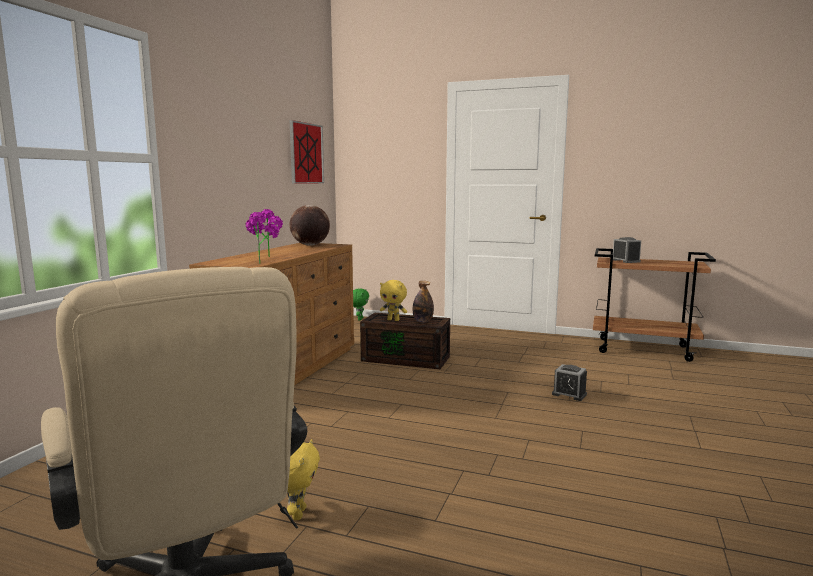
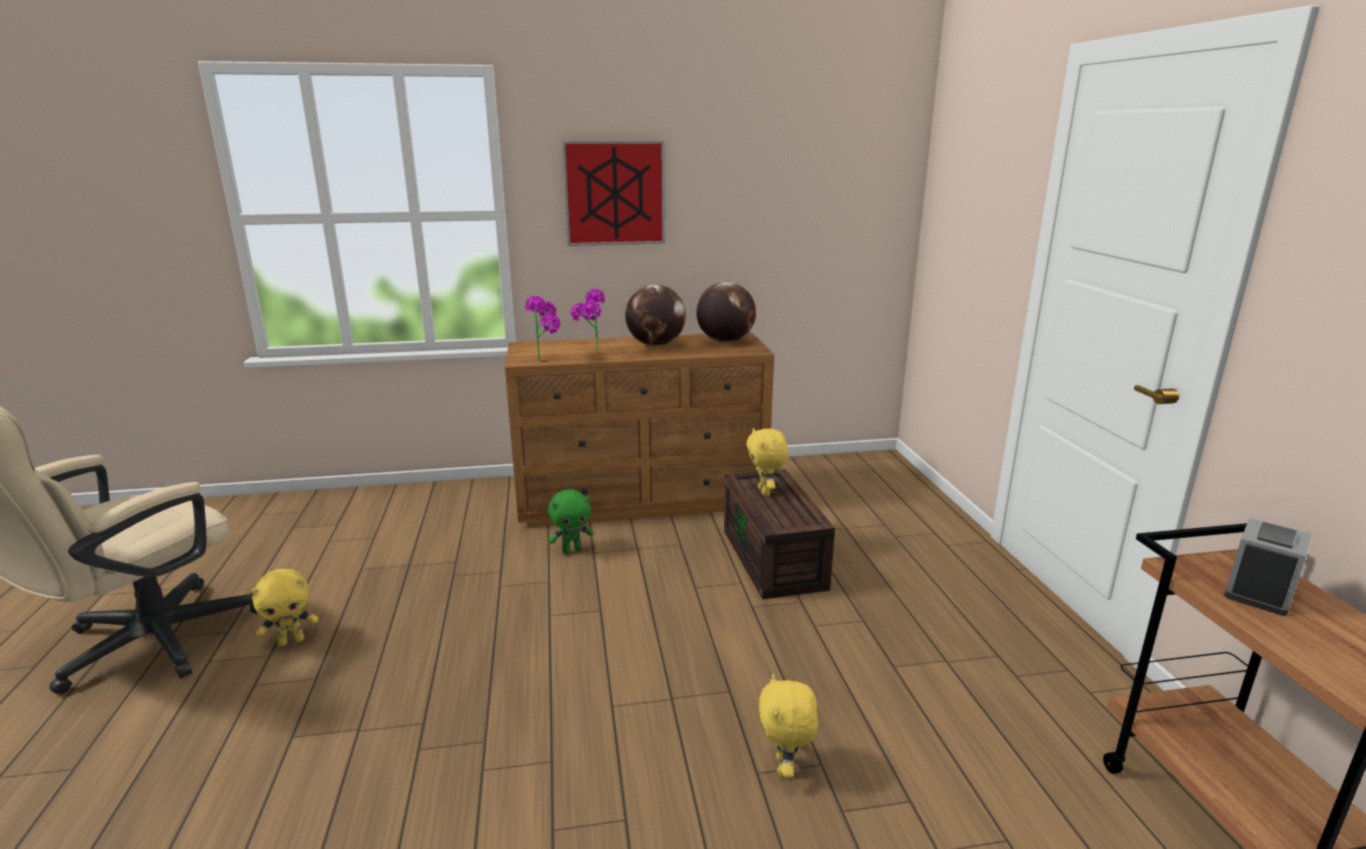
camera: 60 degrees right, 10 degrees up
(285, 251) = (655, 345): none -> globe
(306, 153) = (830, 189): picture -> picture (615, 193)
(359, 319) = (896, 469): green plush toy -> green plush toy (572, 550)
(422, 321) = (782, 513): bottle -> none
(569, 394) = (785, 768): alarm clock -> yellow plush toy

